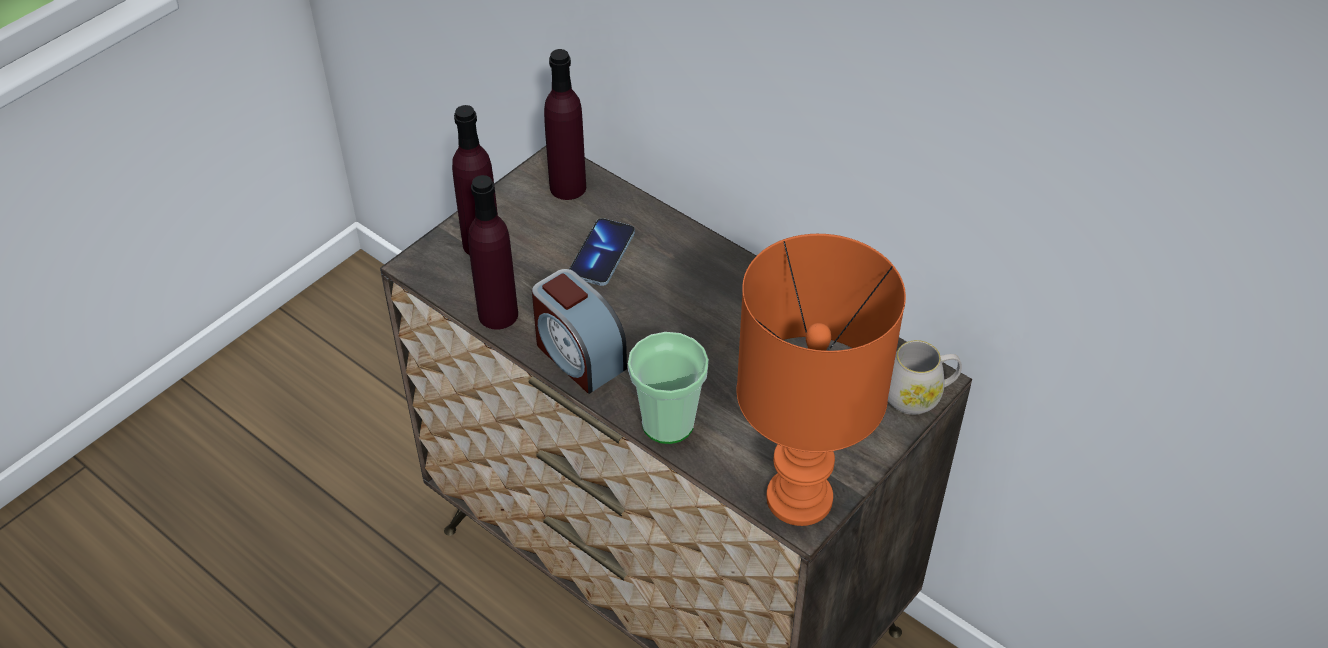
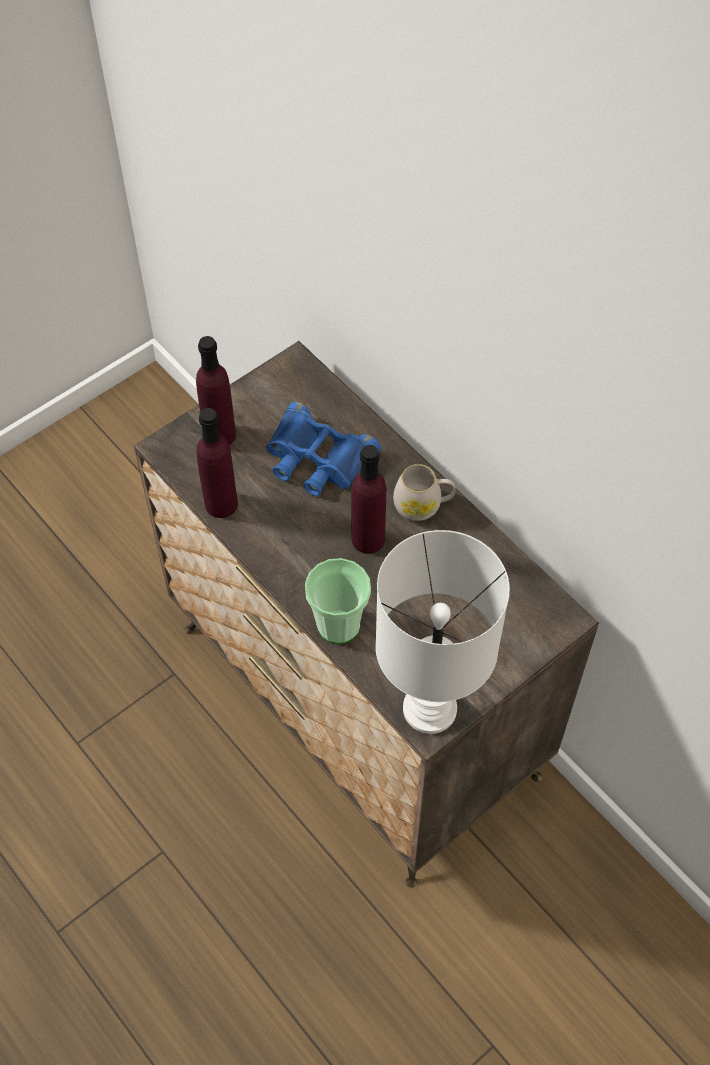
camera: 10 degrees right, 10 degrees up
(568, 187) = (301, 390): purple bottle -> purple bottle (368, 539)
(578, 355) = (279, 552): alarm clock -> none
(602, 254) = (317, 459): phone -> blue binoculars
(799, 496) = (430, 707): orange table lamp -> white table lamp
(918, 396) = (550, 631): white mug -> white mug (423, 505)

